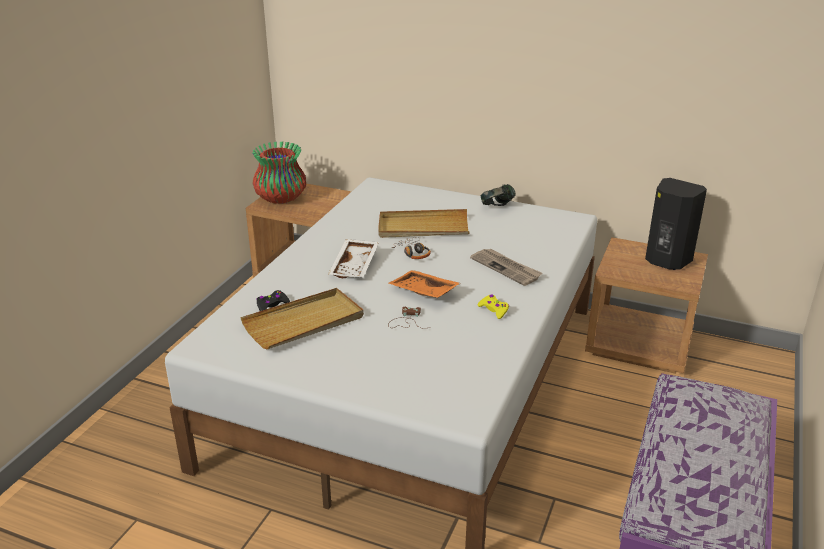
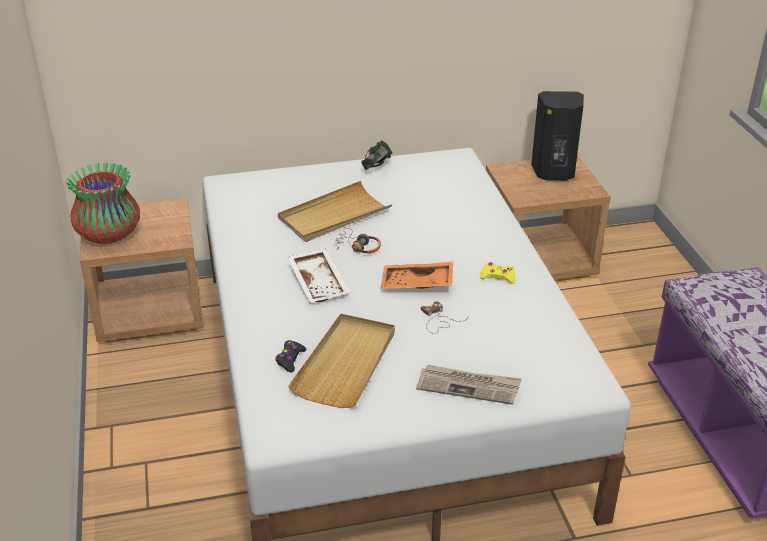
camera: 35 degrees left, 5 degrees up
(506, 268) = (460, 230): newspaper -> newspaper (469, 386)

